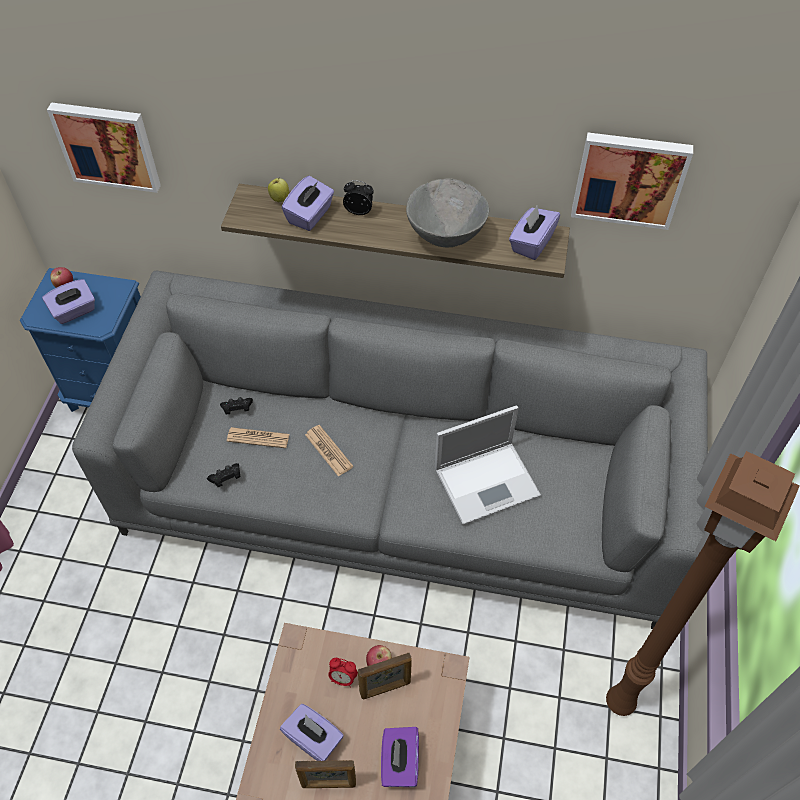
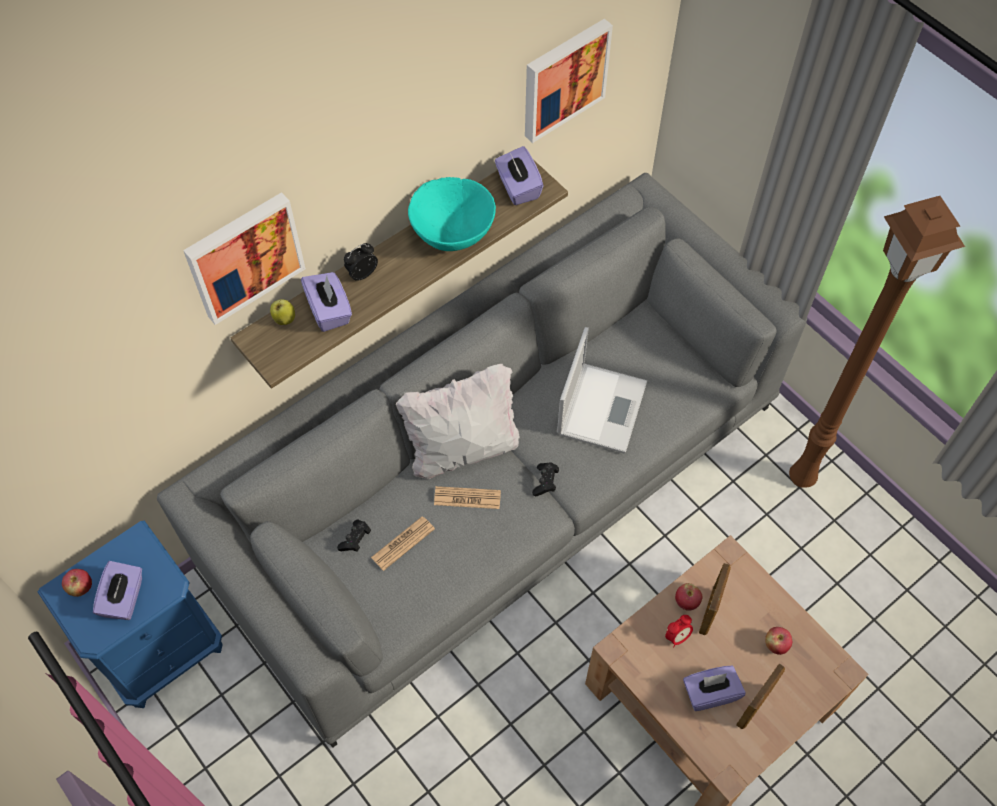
camera: 50 degrees left, 5 degrees up
(107, 145) = (85, 404): picture -> picture (243, 255)
(226, 479) = (422, 597): black game controller -> black game controller (545, 482)
(366, 421) = (462, 449): none -> white pillow
(399, 763) = (775, 645): purple tissue box -> apple
(446, 236) = (453, 236): grey bowl -> turquoise bowl

